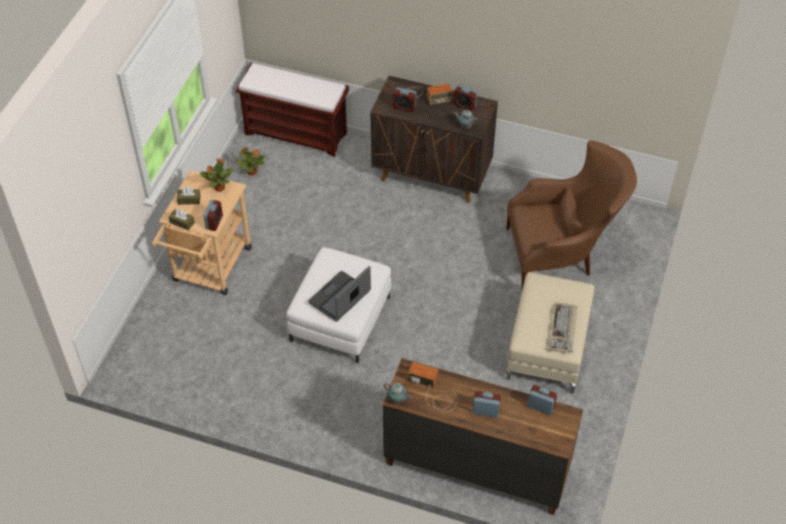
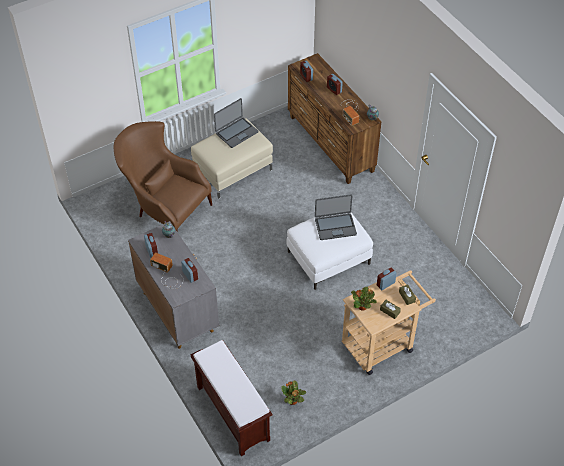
camera: 140 degrees left, 0 degrees up
(432, 175) = (177, 311): brown cabinet -> grey cabinet
(563, 329) = (236, 132): keyboard -> laptop

